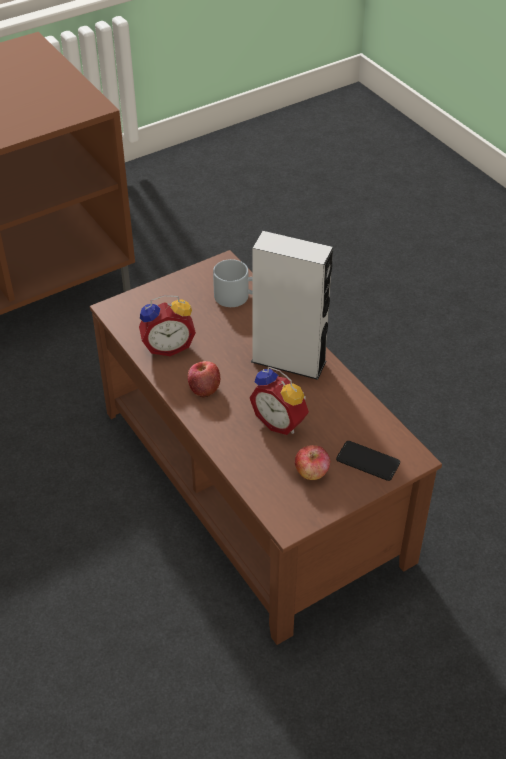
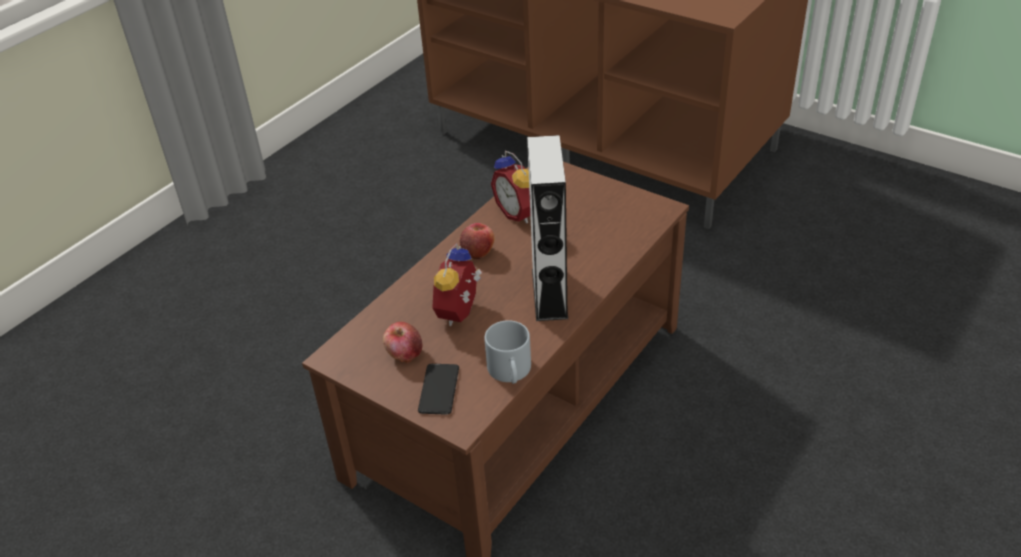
camera: 70 degrees right, 5 degrees down
(237, 296) = (620, 231): grey mug -> grey mug (511, 372)

